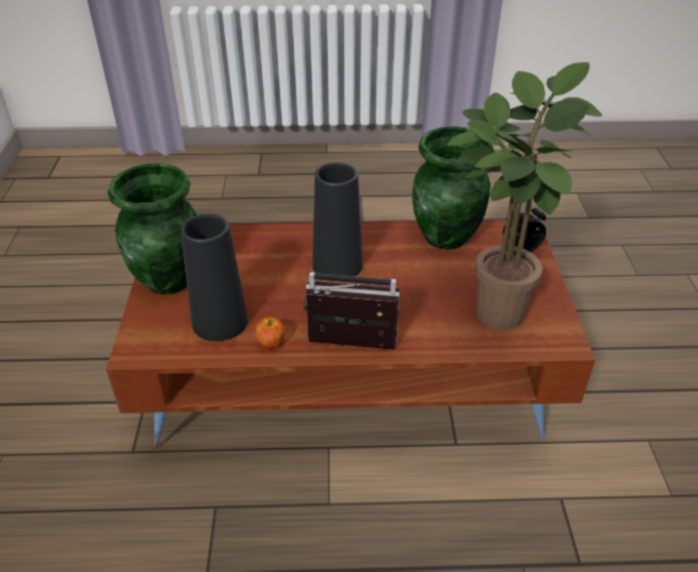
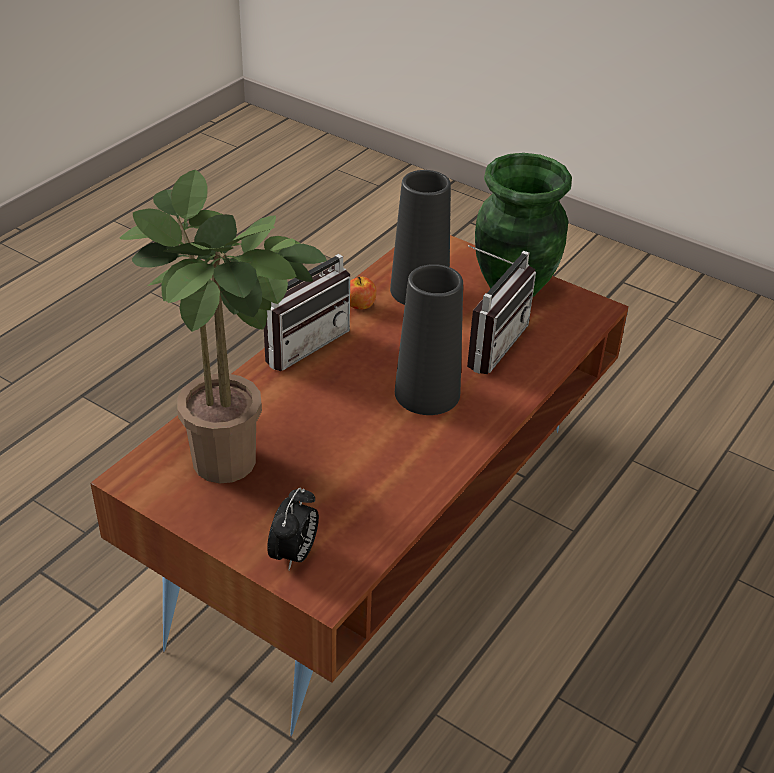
camera: 125 degrees right, 0 degrees up
(256, 263) = (487, 343): none -> radio
(446, 237) = (387, 505): green vase -> none

